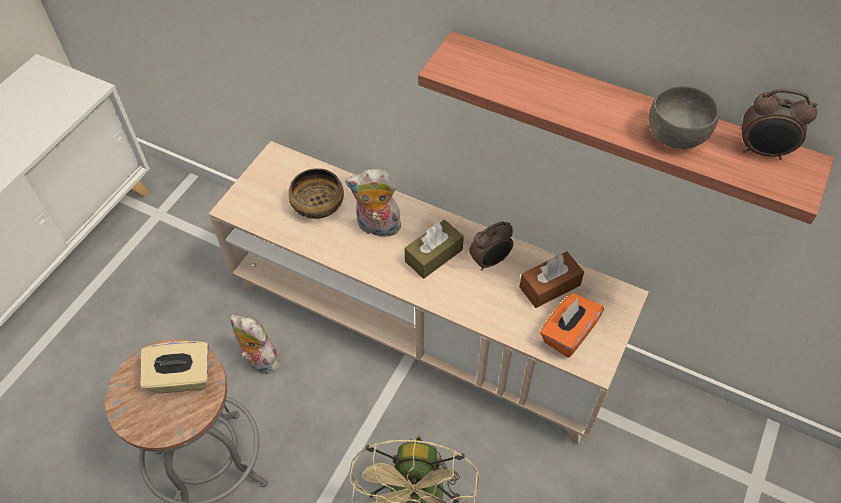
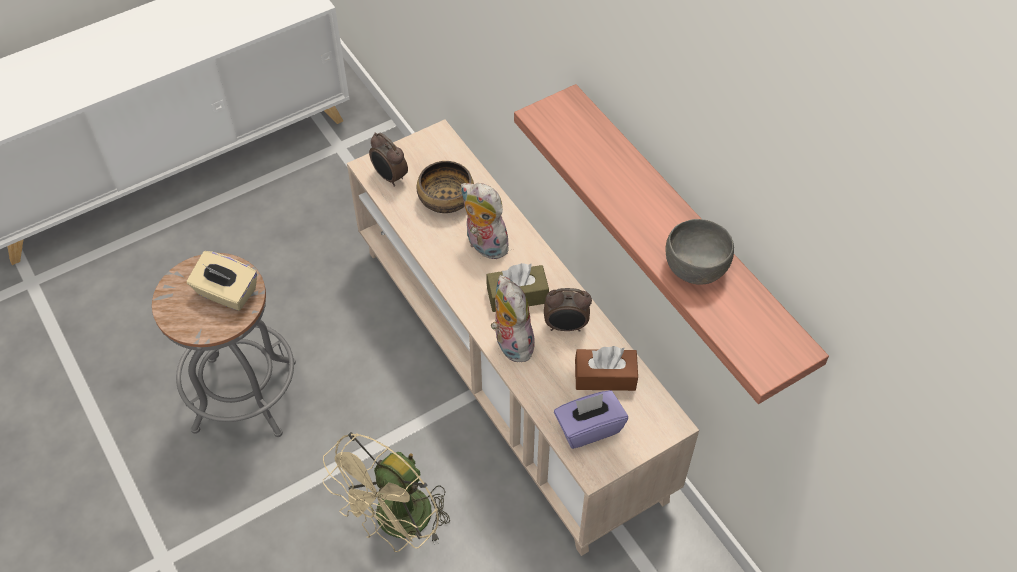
camera: 30 degrees right, 0 degrees up
(259, 361) = (341, 325): plush toy -> plush toy (510, 343)
(567, 334) = (588, 428): orange tissue box -> purple tissue box
(762, 152) = (763, 319): alarm clock -> alarm clock (389, 177)

